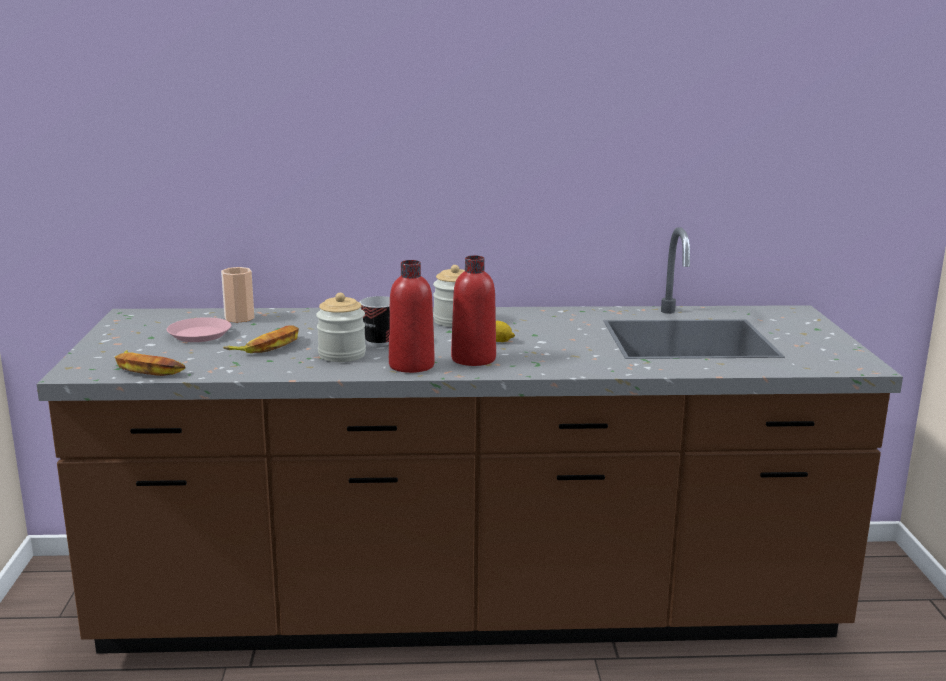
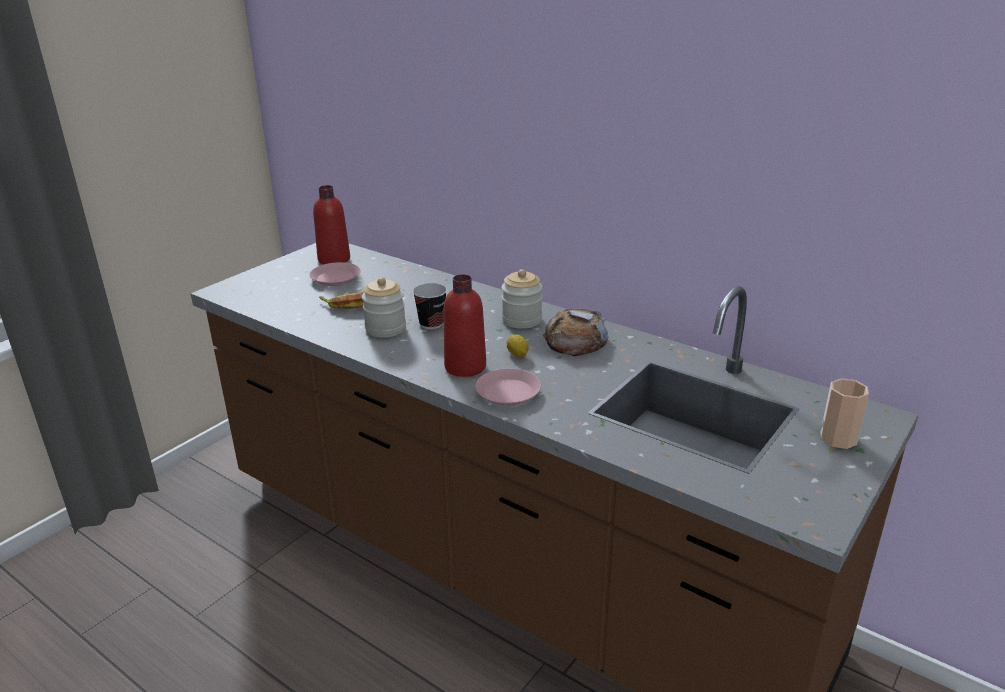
camera: 40 degrees right, 10 degrees up
(148, 369) = (259, 301): banana -> none
(239, 318) = (383, 269): cup -> cup (838, 438)
(411, 365) = (411, 357): red bottle -> red bottle (334, 259)
(526, 322) = (575, 340): none -> bread
(543, 364) = (508, 392): none -> pink plate

